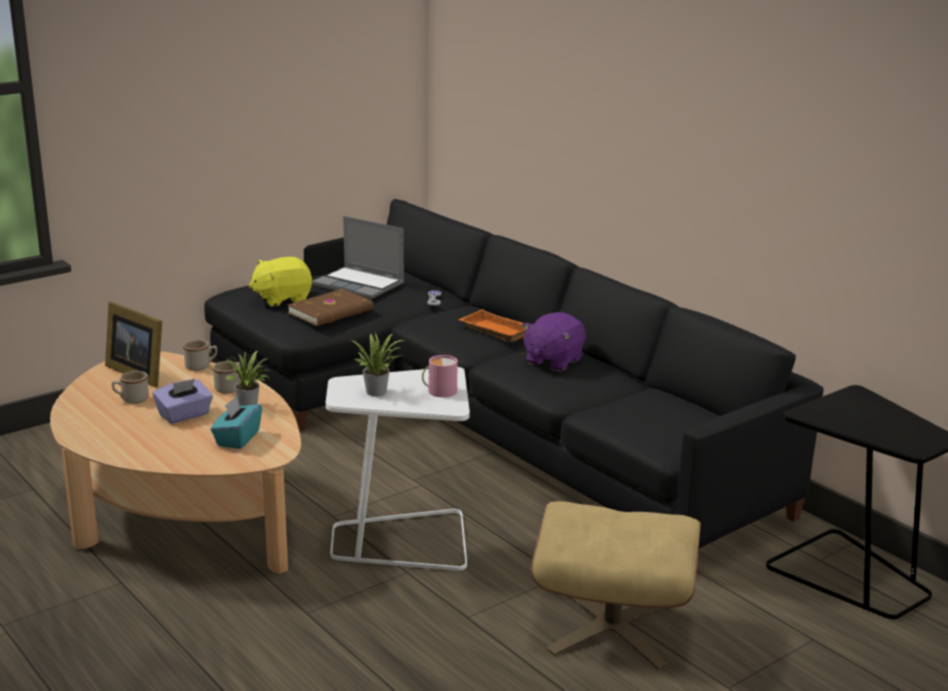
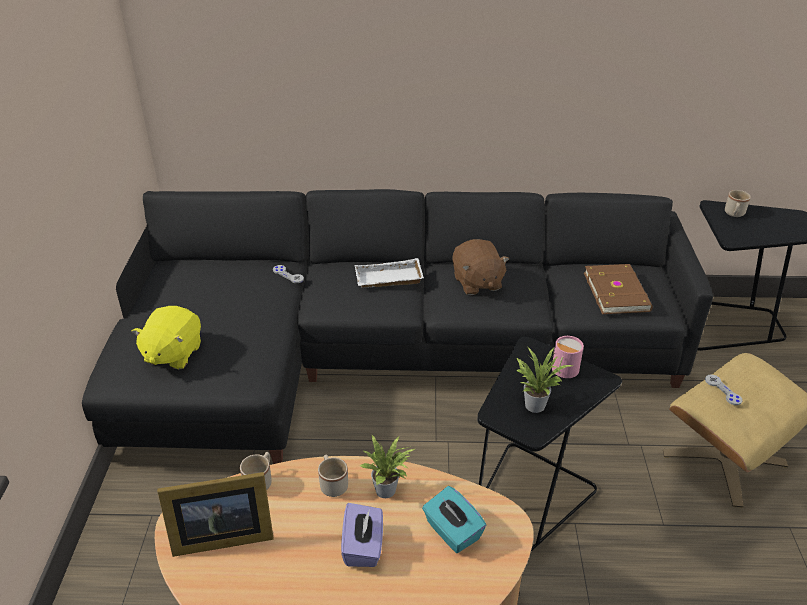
camera: 50 degrees left, 15 degrees up
(131, 400) = (283, 573): beige mug -> beige mug (734, 214)
(332, 312) = (244, 340): brown book -> brown book (617, 291)
(360, 285) = (207, 296): laptop -> none
(402, 541) = (526, 500): white side table -> black side table
(493, 331) = (388, 280): orange tray -> white tray
(552, 361) = (477, 283): purple plush toy -> brown plush toy
(602, 515) = (723, 390): none -> grey game controller

